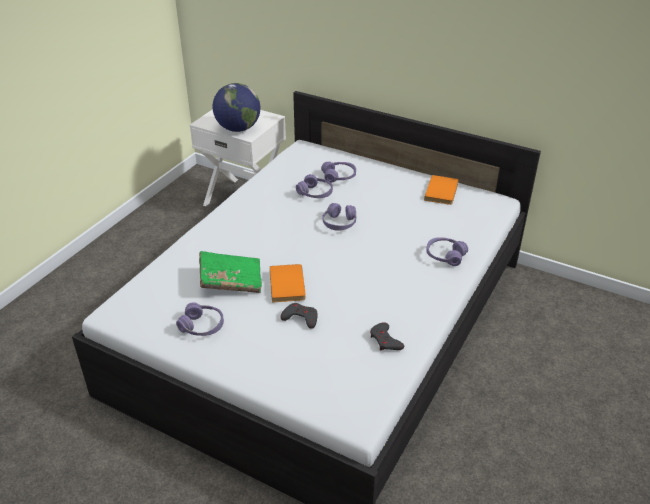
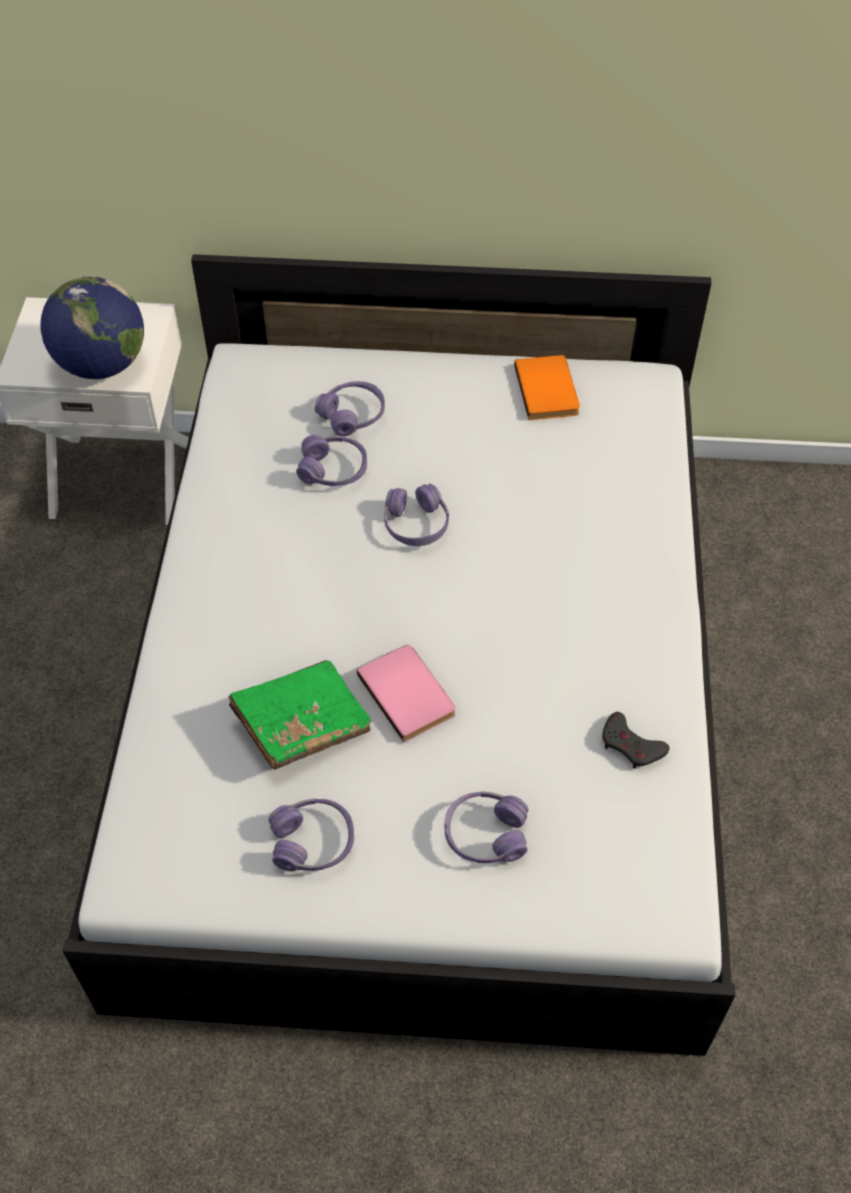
camera: 25 degrees left, 15 degrees up
(289, 284) = (409, 693): orange book -> pink book
(300, 318) = (470, 756): grey game controller -> none
(445, 256) = (629, 533): purple headphones -> purple headphones (485, 834)

